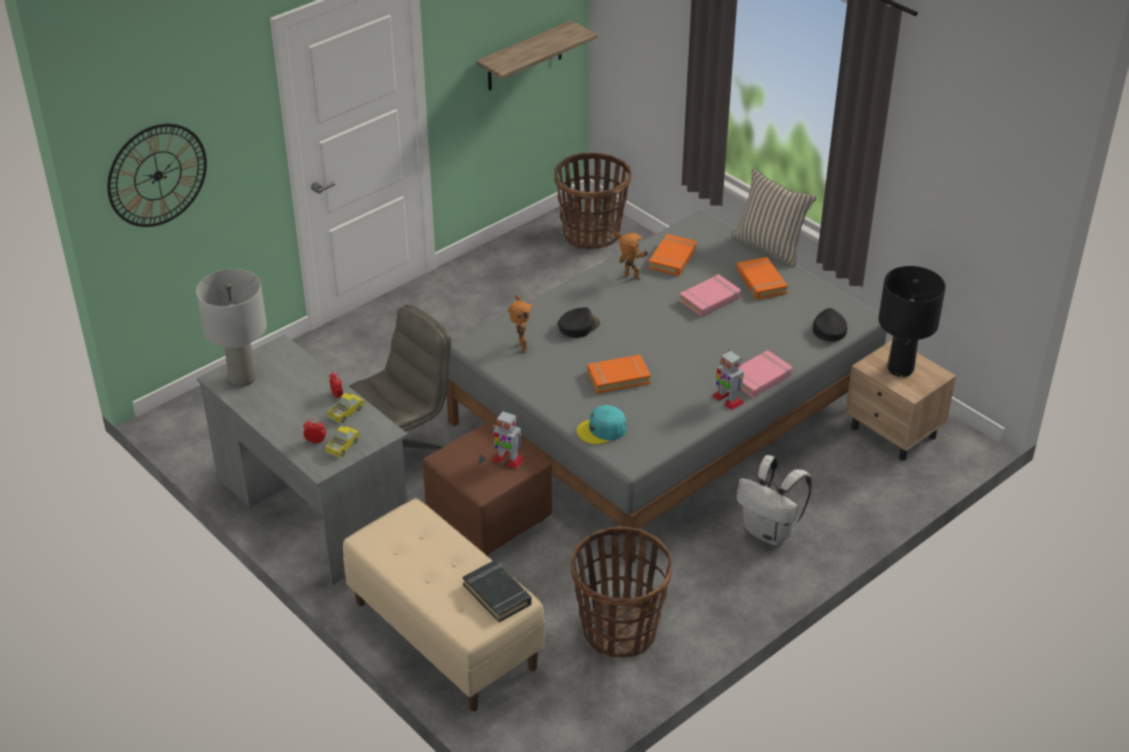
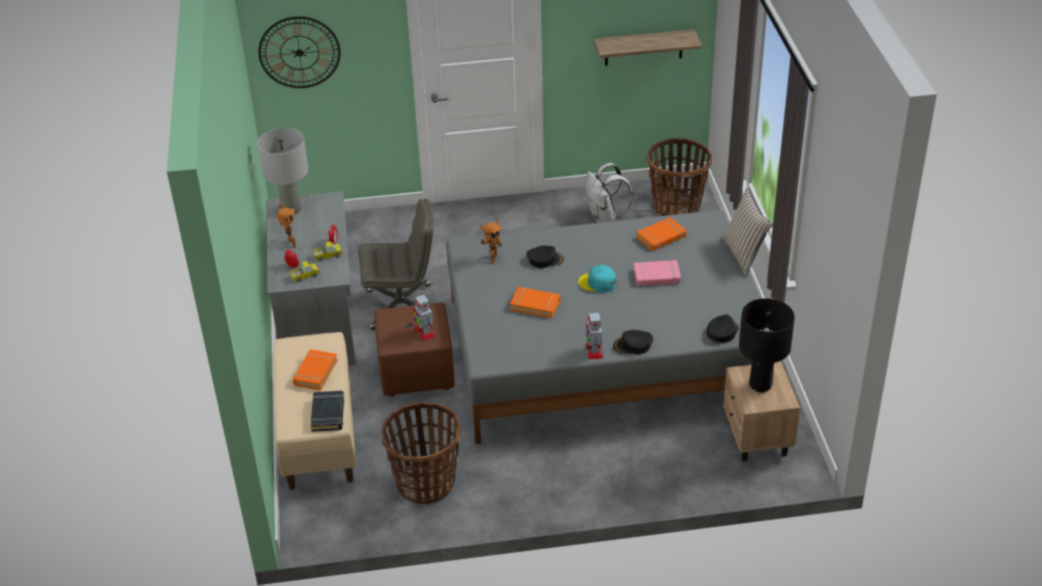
camera: 35 degrees right, 0 degrees up
(602, 430) = (487, 336): turquoise cap -> turquoise cap (597, 283)
(631, 278) = (617, 240): toy robot -> toy robot (290, 245)
(760, 378) = (633, 345): pink book -> black cap
(761, 282) = (708, 278): orange book -> orange book (315, 372)
(770, 532) = (592, 466): white backpack -> white backpack (605, 217)

